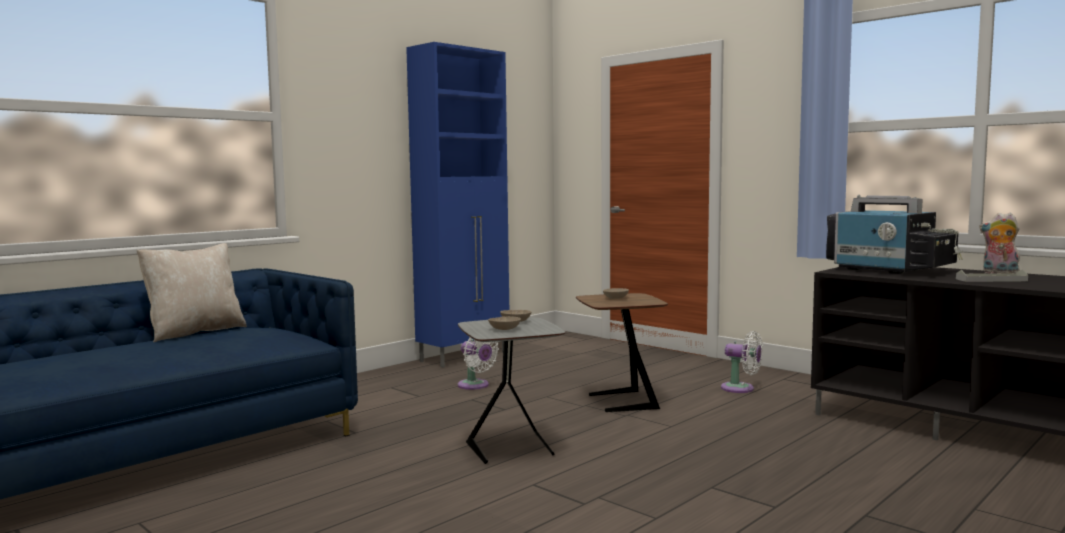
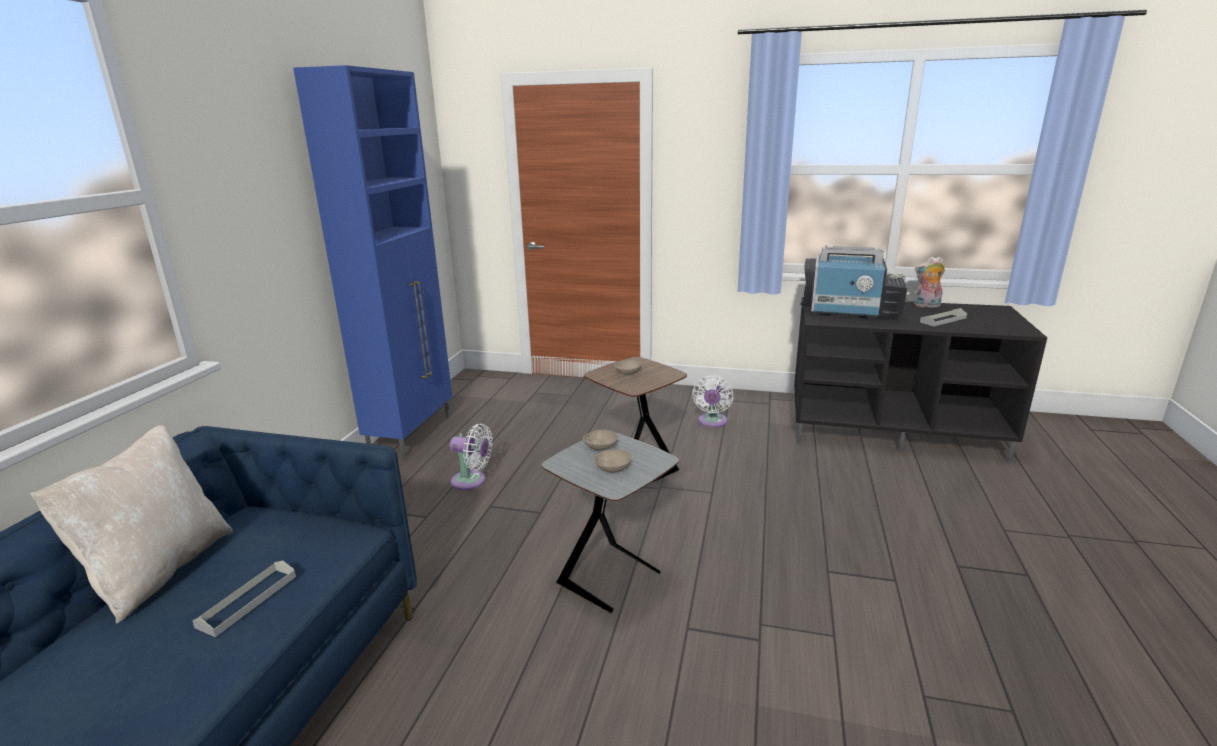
camera: 30 degrees left, 15 degrees up
(218, 346) = (248, 601): none -> grey tray
(741, 389) = (712, 422): white fan -> white fan turned 105 degrees clockwise

